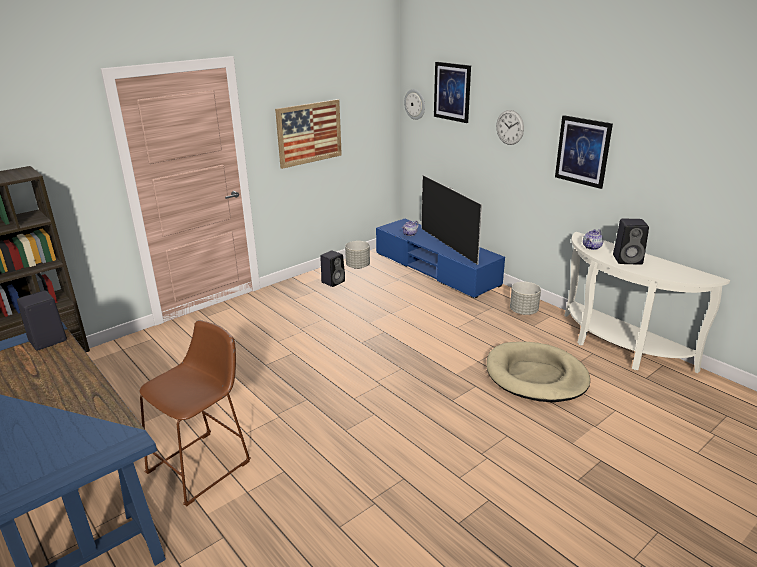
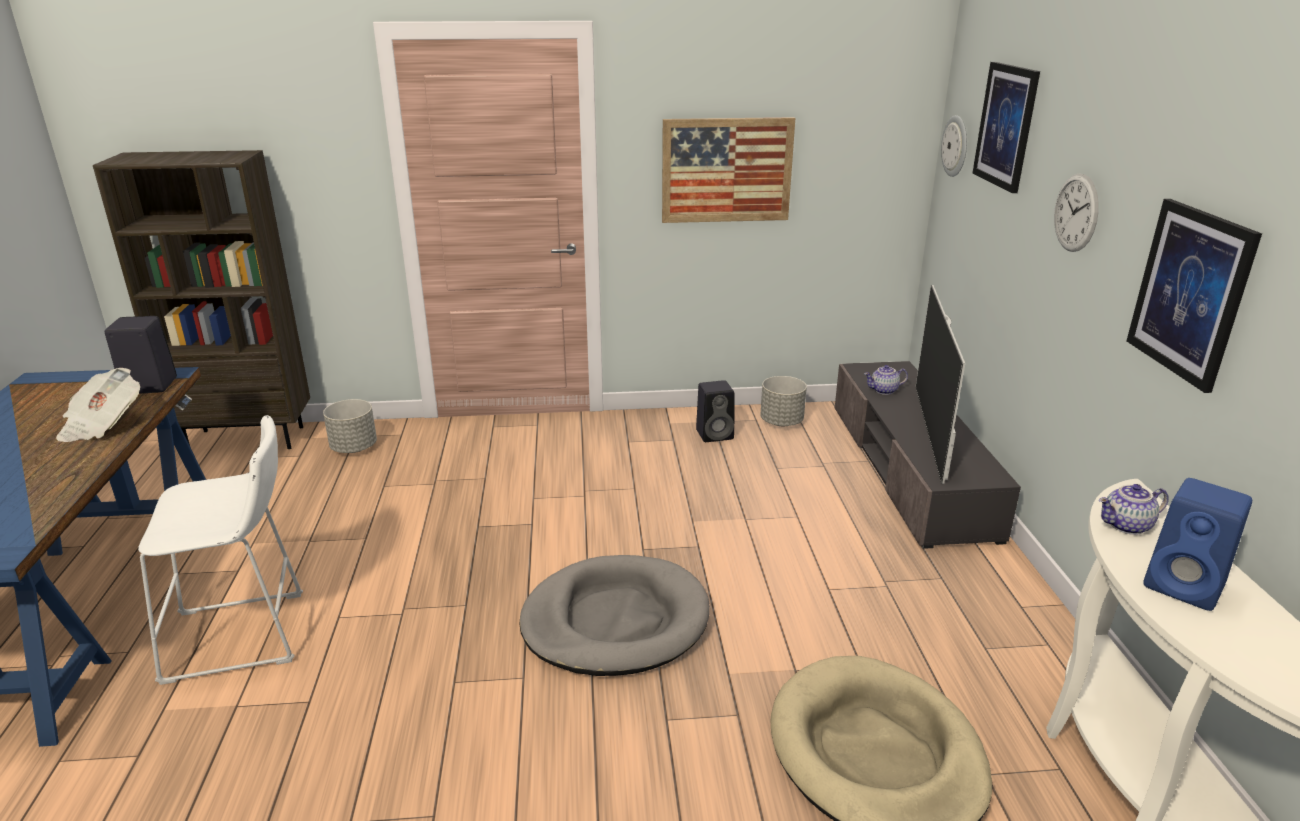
camera: 35 degrees right, 0 degrees up
(59, 369) = (102, 425): none -> newspaper
(204, 464) = (244, 636): brown stool -> white stool
(386, 375) = (615, 621): none -> grey dog bed
(435, 269) = (909, 469): blue tv stand -> grey tv stand
(523, 311) = (997, 611): grey planter -> grey planter (354, 448)
(628, 260) = (1186, 587): black speaker -> blue speaker

